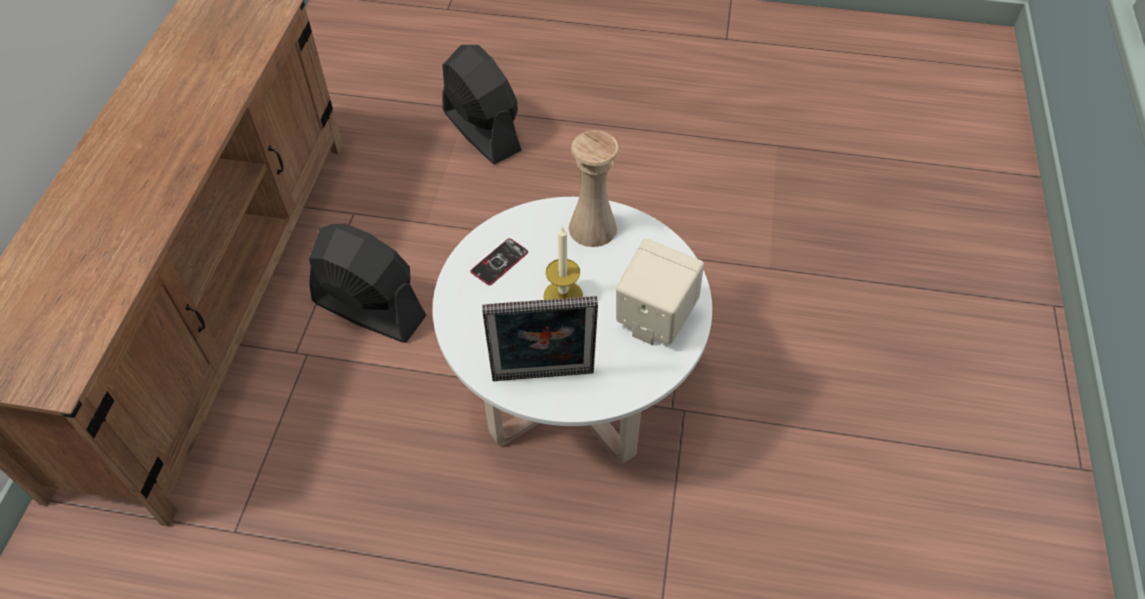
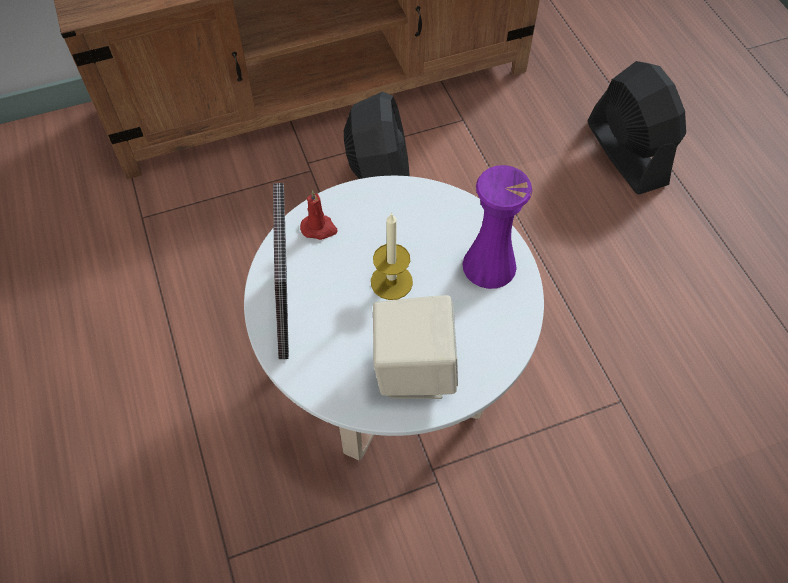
camera: 60 degrees right, 5 degrees up
(472, 321) = (319, 228): none -> red candle
(481, 131) = (626, 153): black fan -> black fan turned 45 degrees counterclockwise
(499, 262) = (396, 215): phone -> none
(543, 379) = (289, 312): picture frame -> picture frame turned 150 degrees counterclockwise
(592, 228) = (489, 265): beige vase -> purple vase

